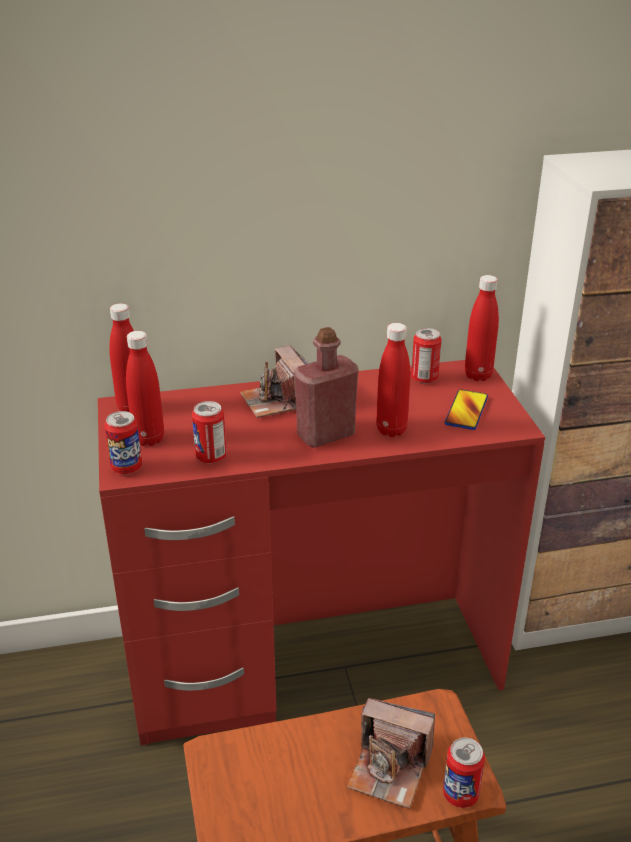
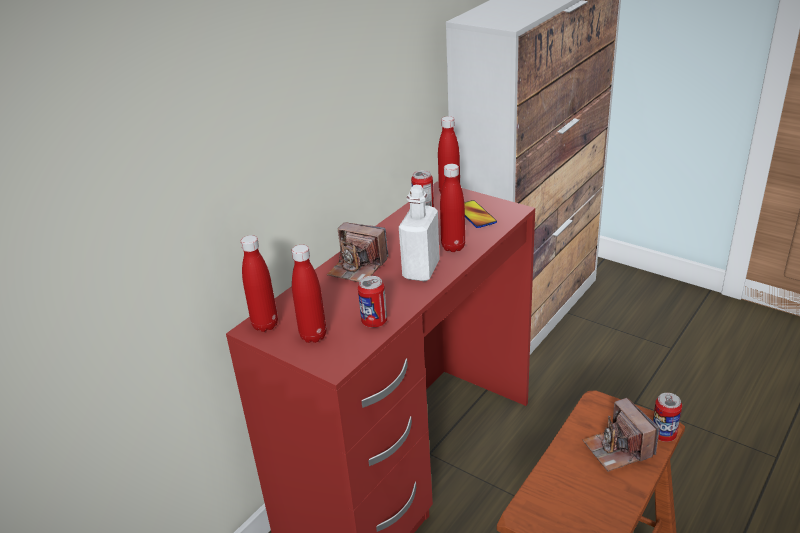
camera: 40 degrees left, 0 degrees up
(126, 468) = (330, 361): can -> none
(326, 435) = (421, 270): red bottle -> white bottle
(389, 769) = (618, 449): camera -> camera turned 90 degrees clockwise

